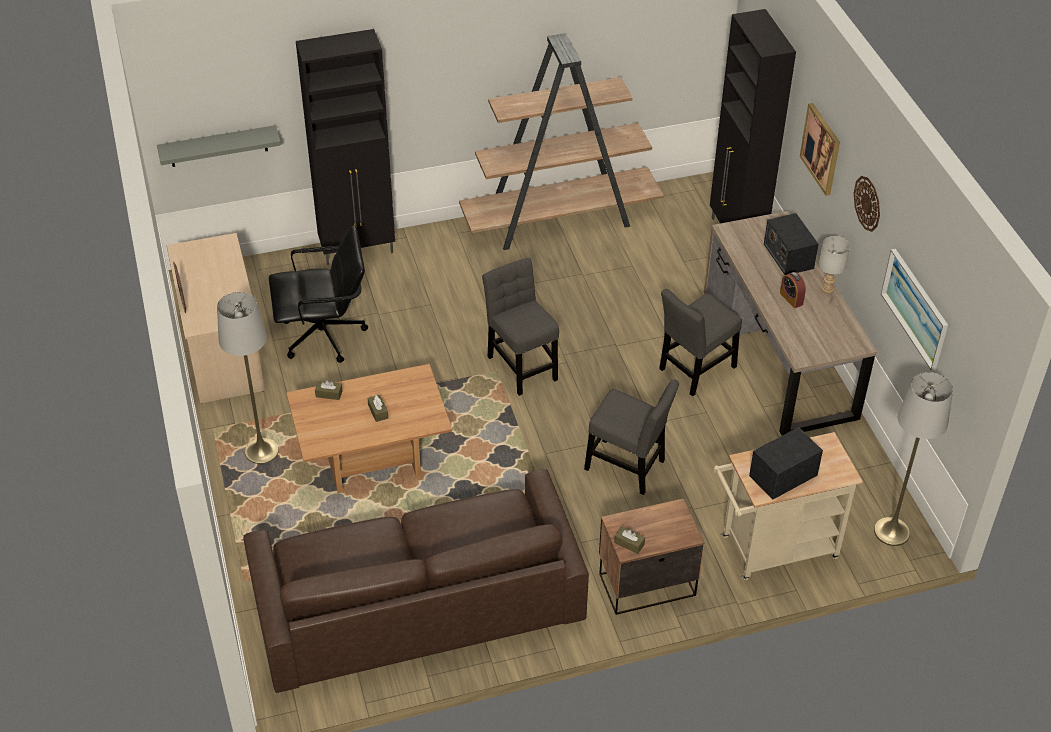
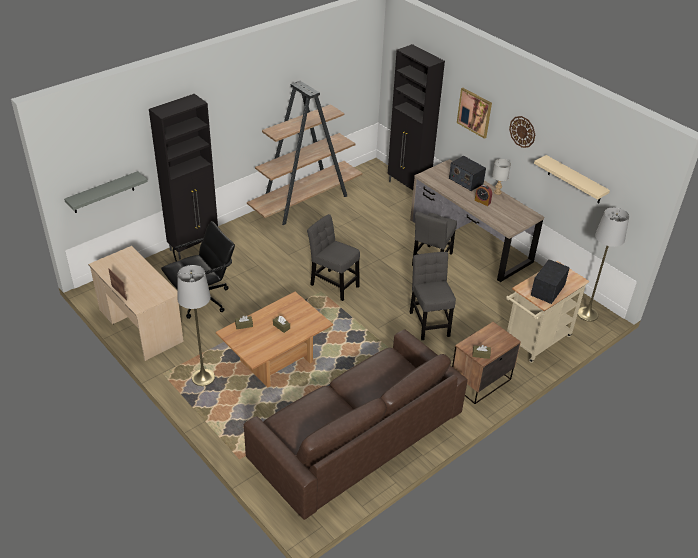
camera: 25 degrees left, 5 degrees down
(628, 467) = (429, 322): grey chair -> grey chair turned 105 degrees counterclockwise
(915, 308) = (575, 180): picture -> beige shelf

